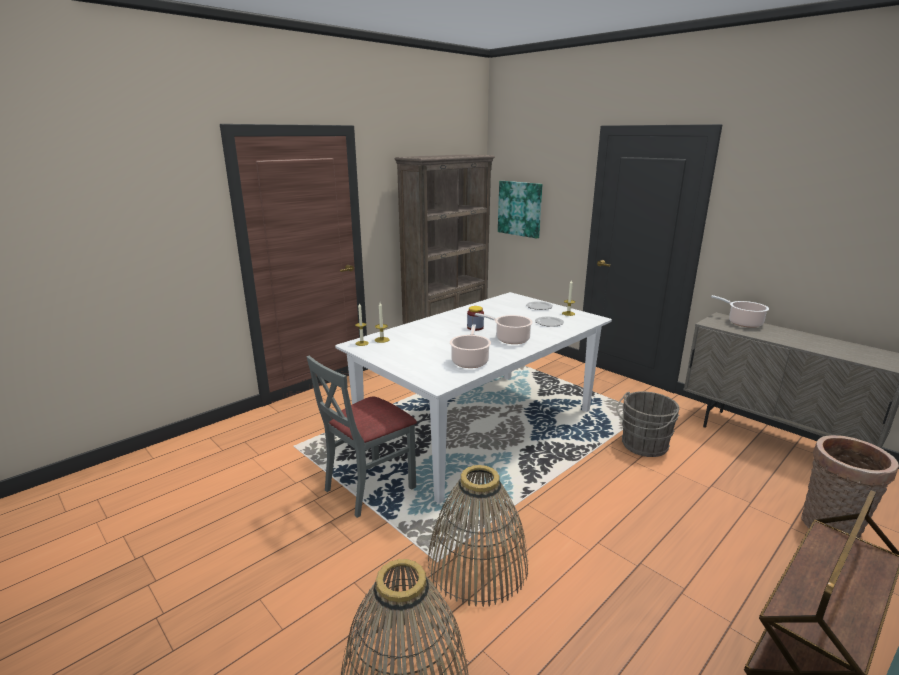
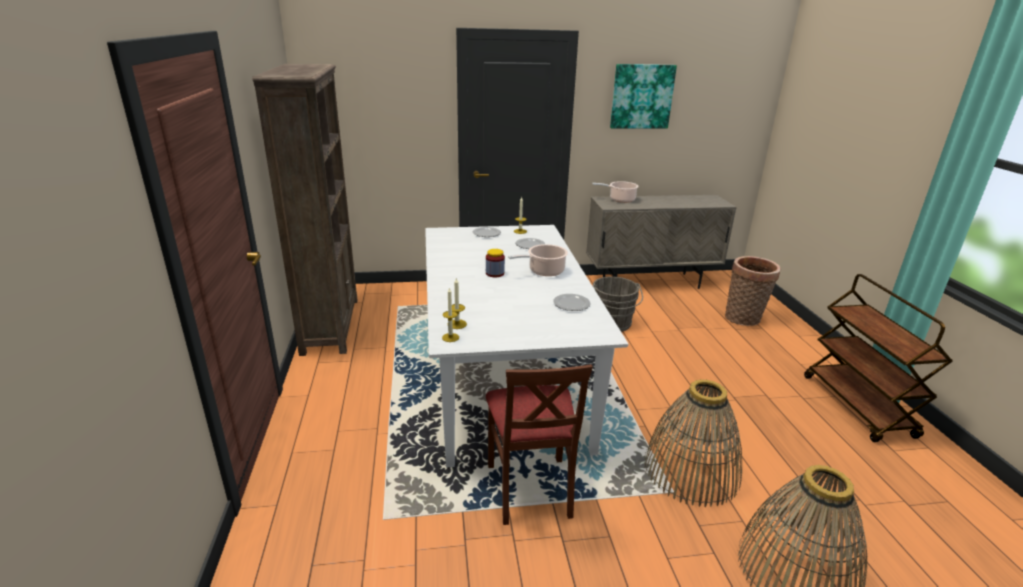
camera: 55 degrees left, 5 degrees up
(369, 487) = (530, 489): grey chair -> brown chair
(470, 361) = (571, 303): cooking pot -> plate
(520, 208) = (357, 128): picture -> picture (641, 96)

